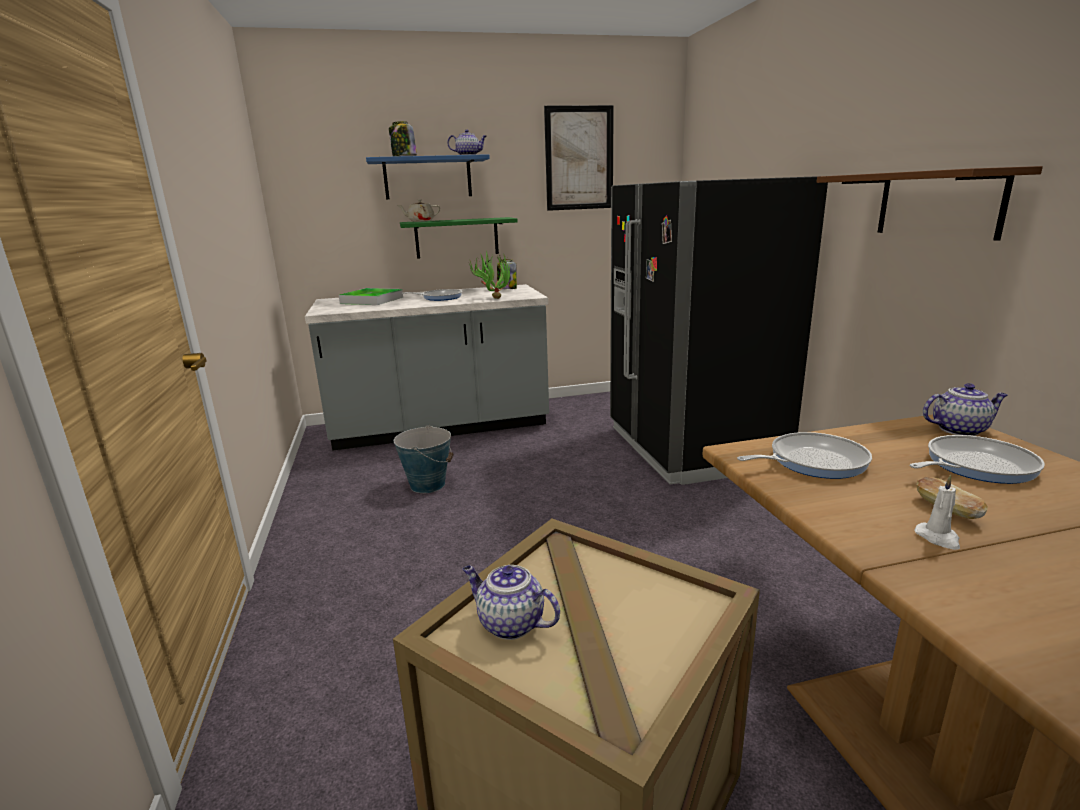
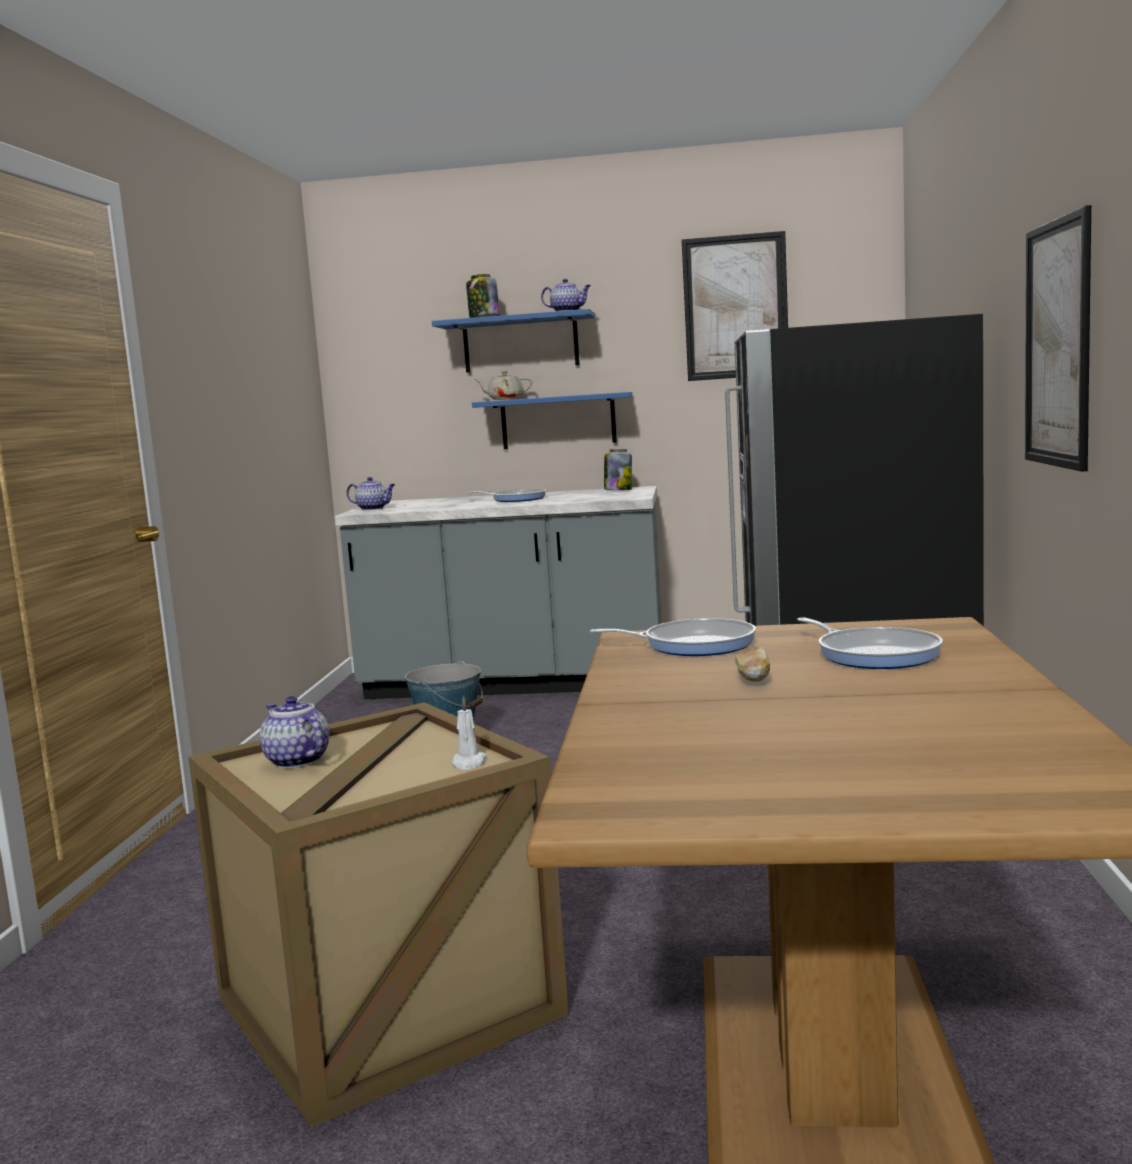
camera: 20 degrees right, 10 degrees down
(372, 300) = (432, 502): tray -> none
(457, 238) = (558, 421): green shelf -> blue shelf
(493, 298) = (580, 499): potted plant -> none
(938, 204) = (1057, 344): brown shelf -> picture
(938, 538) = (695, 693): white candle -> white candle (468, 763)
(959, 430) = (938, 629): teapot -> teapot (373, 508)
(975, 466) = (874, 654): frying pan -> frying pan turned 60 degrees clockwise

